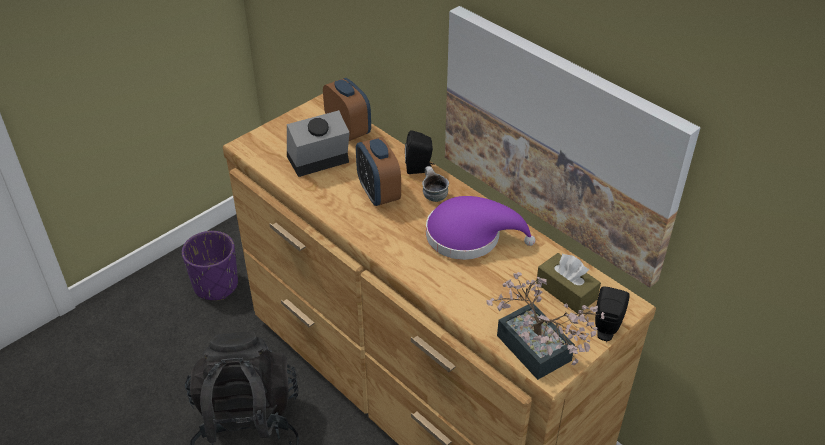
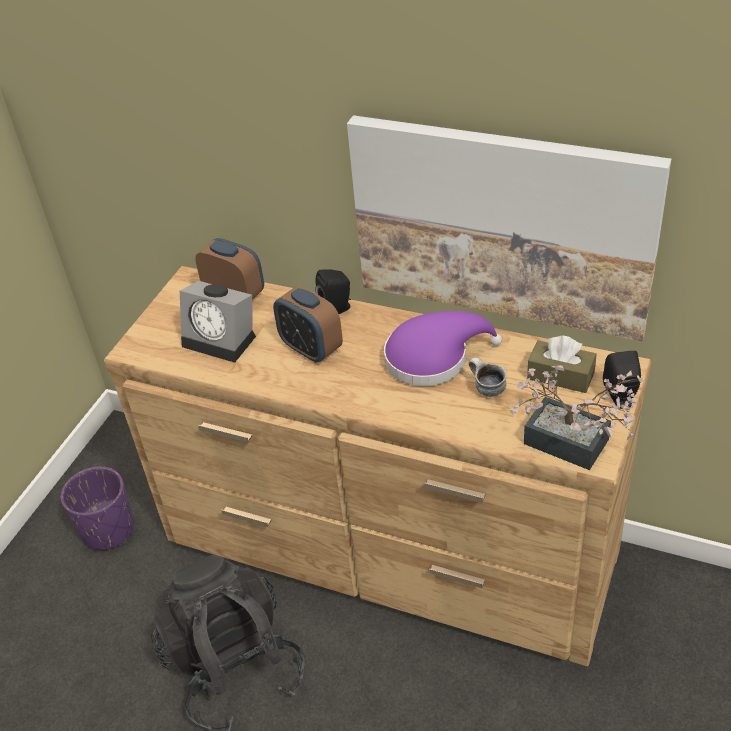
camera: 20 degrees left, 0 degrees up
(317, 162) = (223, 339): alarm clock -> alarm clock turned 105 degrees counterclockwise
(432, 195) = (368, 330): mug -> mug (486, 389)

